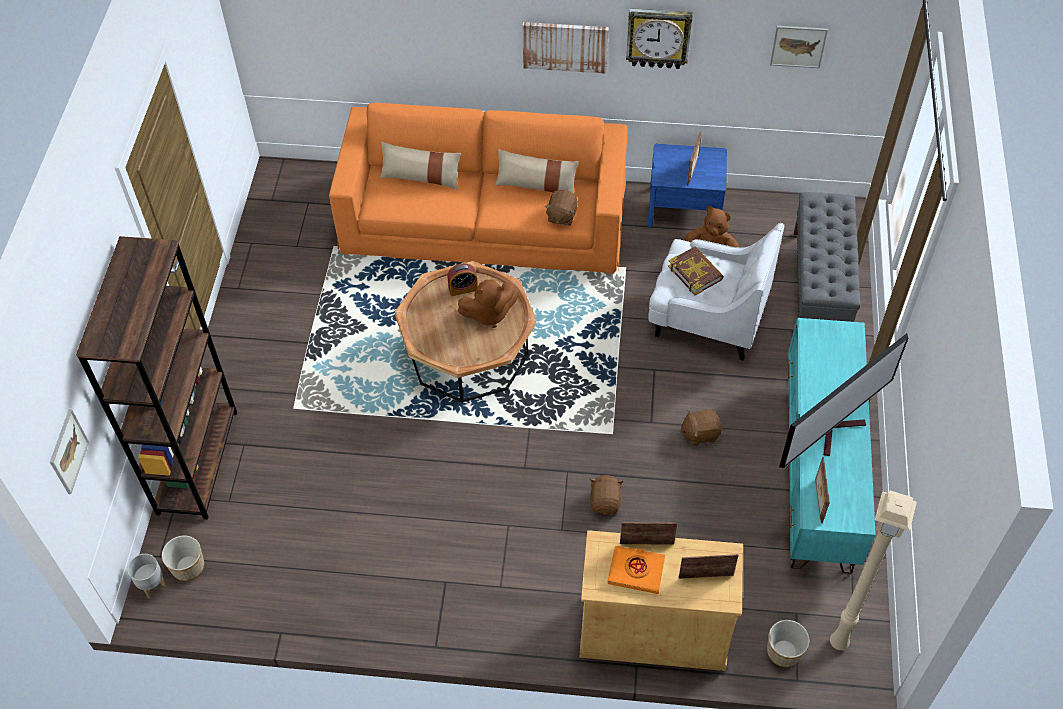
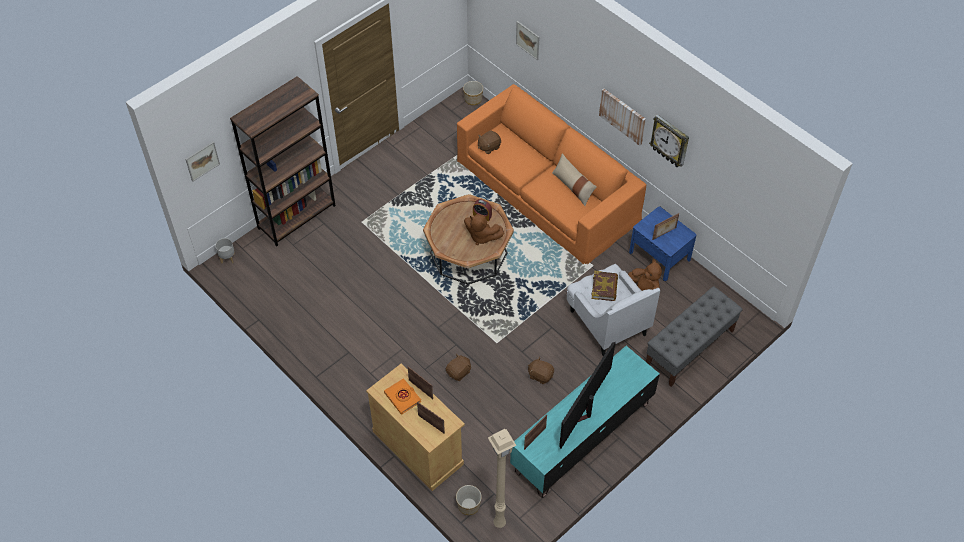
camera: 40 degrees right, 0 degrees up
(187, 566) = (249, 261): planter -> planter (473, 99)
(421, 177) = (518, 144): beige pillow -> none
(561, 216) = (569, 211): brown plush toy -> brown plush toy (489, 147)
(798, 46) = (742, 194): picture -> picture (528, 40)
(838, 430) = (582, 414): television -> television turned 120 degrees clockwise

